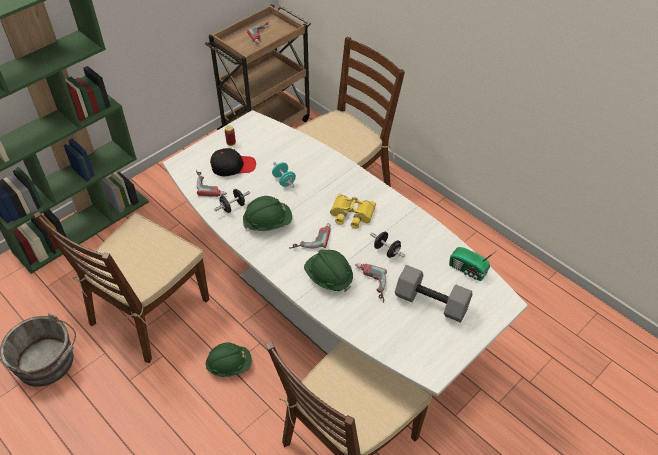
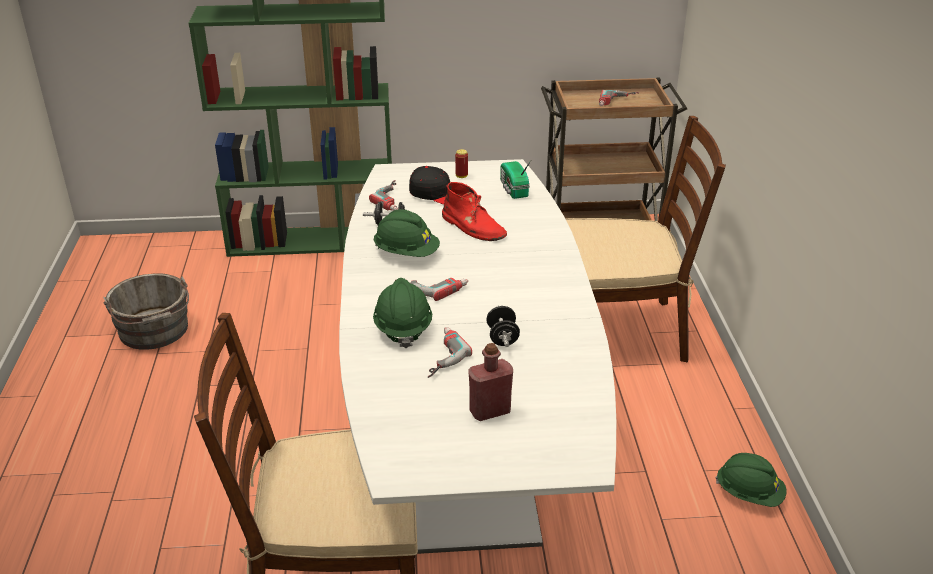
camera: 40 degrees right, 15 degrees down
(149, 312) = (284, 340): brown chair -> none
(229, 365) = (300, 429): green hard hat -> green hard hat (749, 494)
(284, 180) = (473, 227): turquoise dumbbell -> red boot
(351, 214) = (507, 287): yellow binoculars -> none
(432, 302) = (490, 411): grey dumbbell -> red bottle
(468, 270) = (580, 407): radio -> radio (513, 189)

